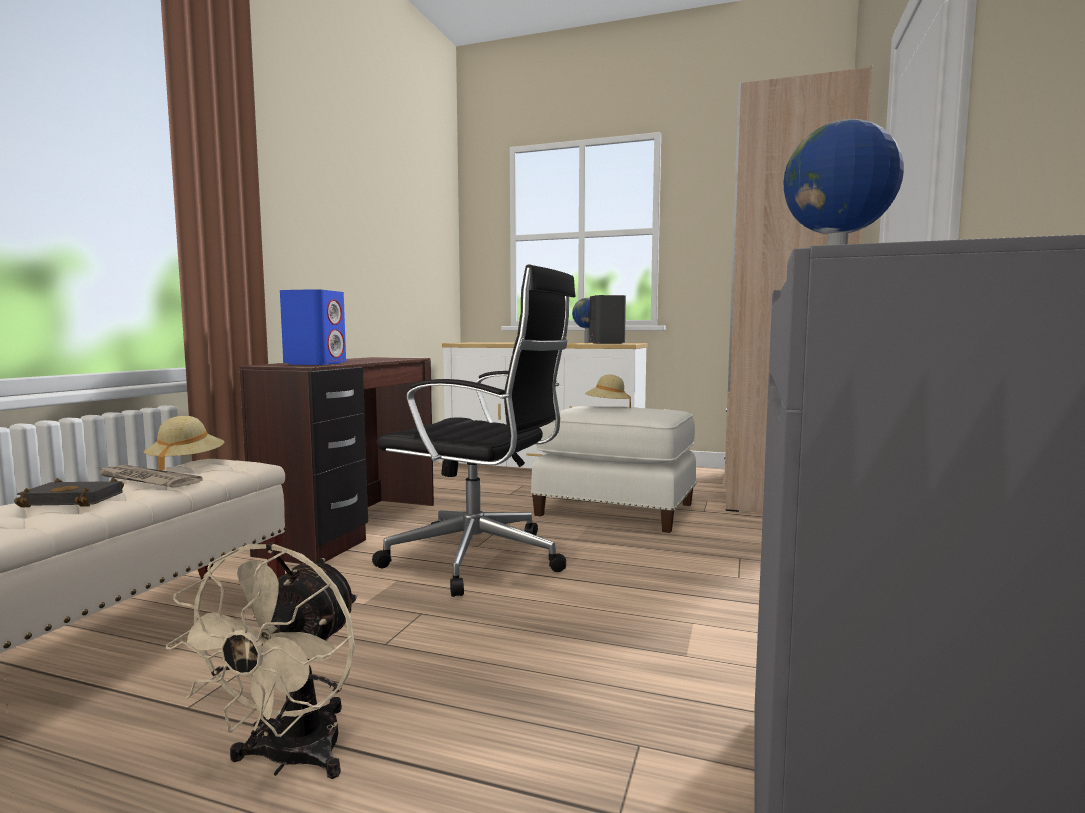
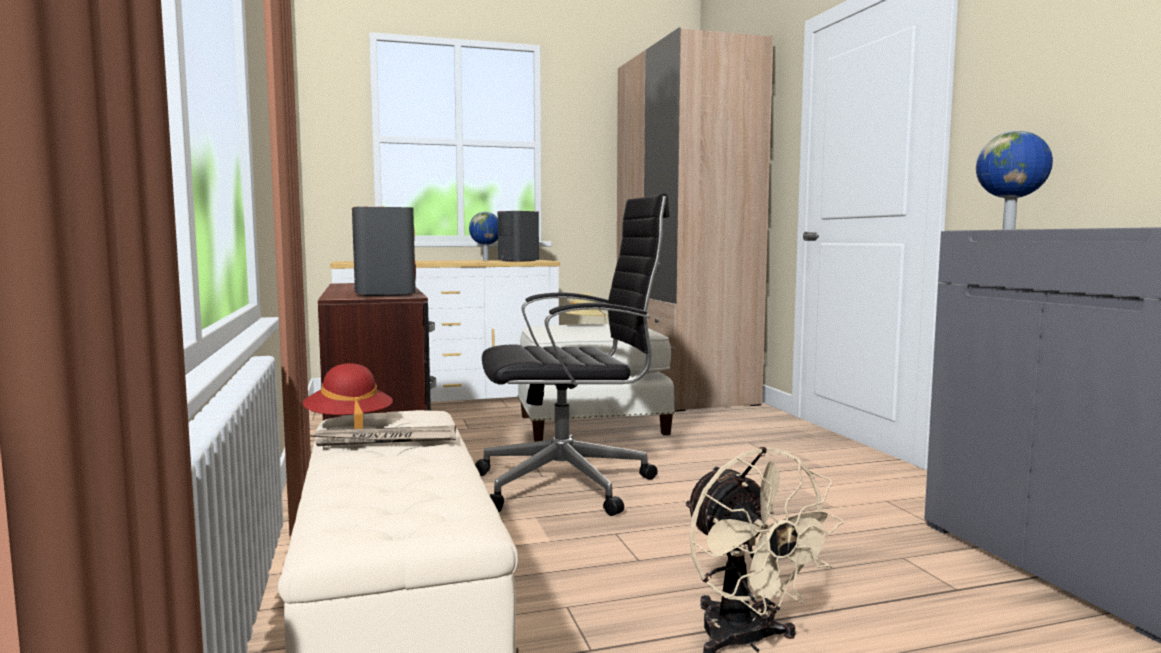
camera: 35 degrees left, 0 degrees up
(77, 499) = (402, 466): black book -> none
(186, 464) = (348, 423): beige hat -> red hat
(316, 363) = (384, 293): blue speaker -> grey speaker

